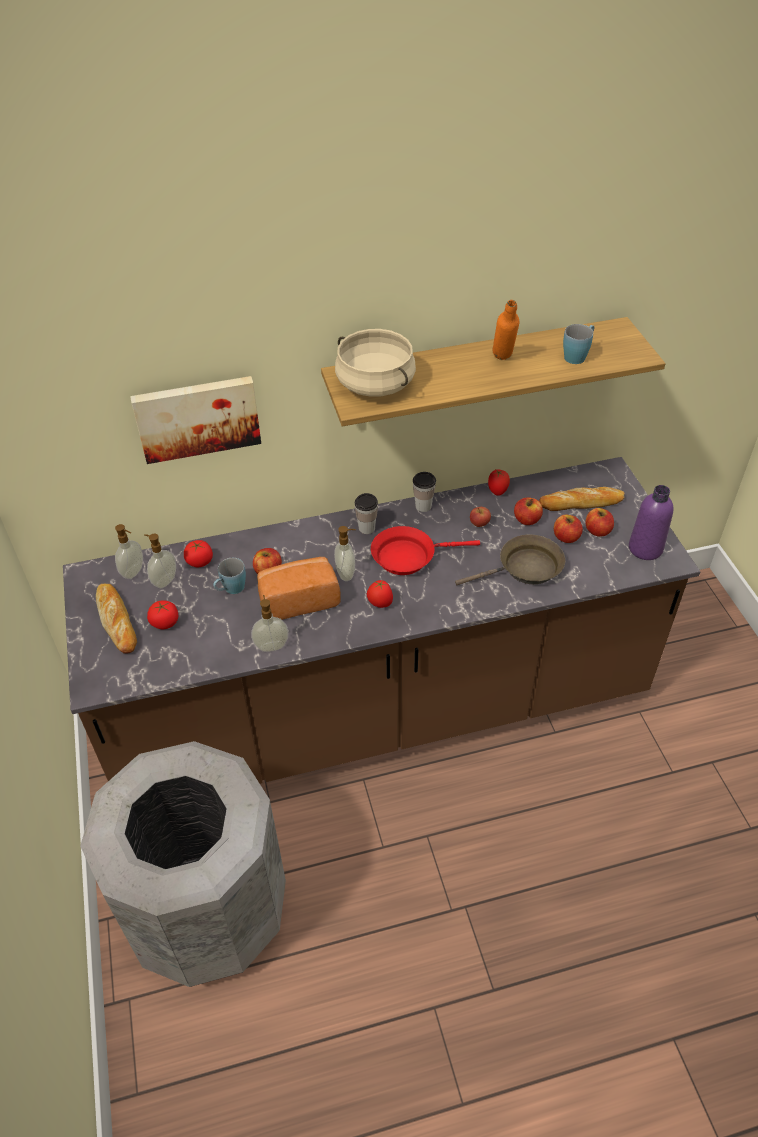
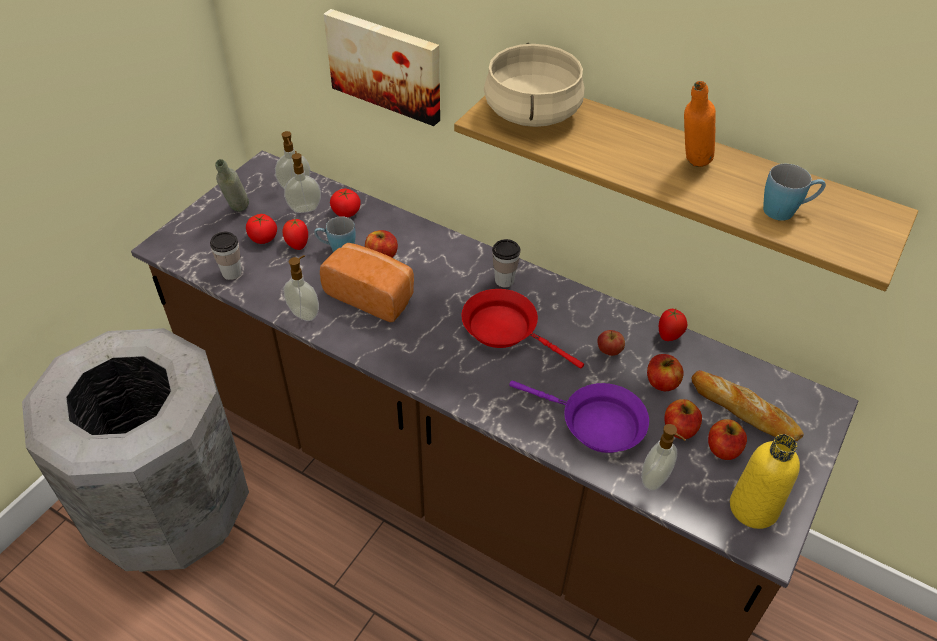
camera: 45 degrees right, 0 degrees up
(117, 620) = (238, 213): bread -> grey bottle
(346, 573) = (436, 303): soap dispenser -> soap dispenser (655, 480)
(380, 604) = (427, 349): tomato -> tomato (297, 245)
(423, 506) = (579, 298): cup -> cup (232, 273)
(525, 569) = (595, 424): brown frying pan -> purple frying pan
(645, 548) = (753, 508): purple bottle -> yellow bottle

